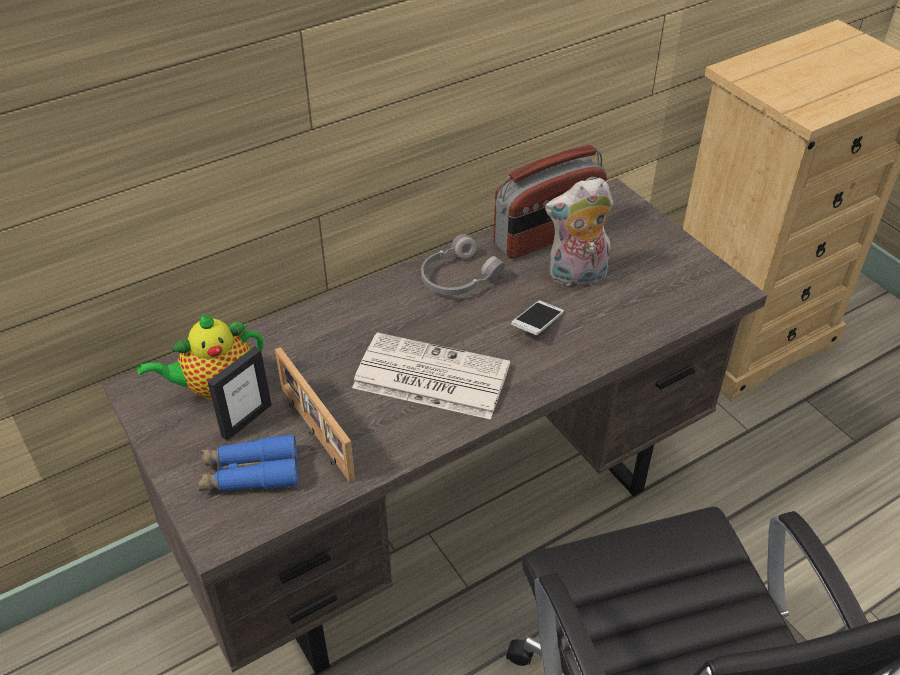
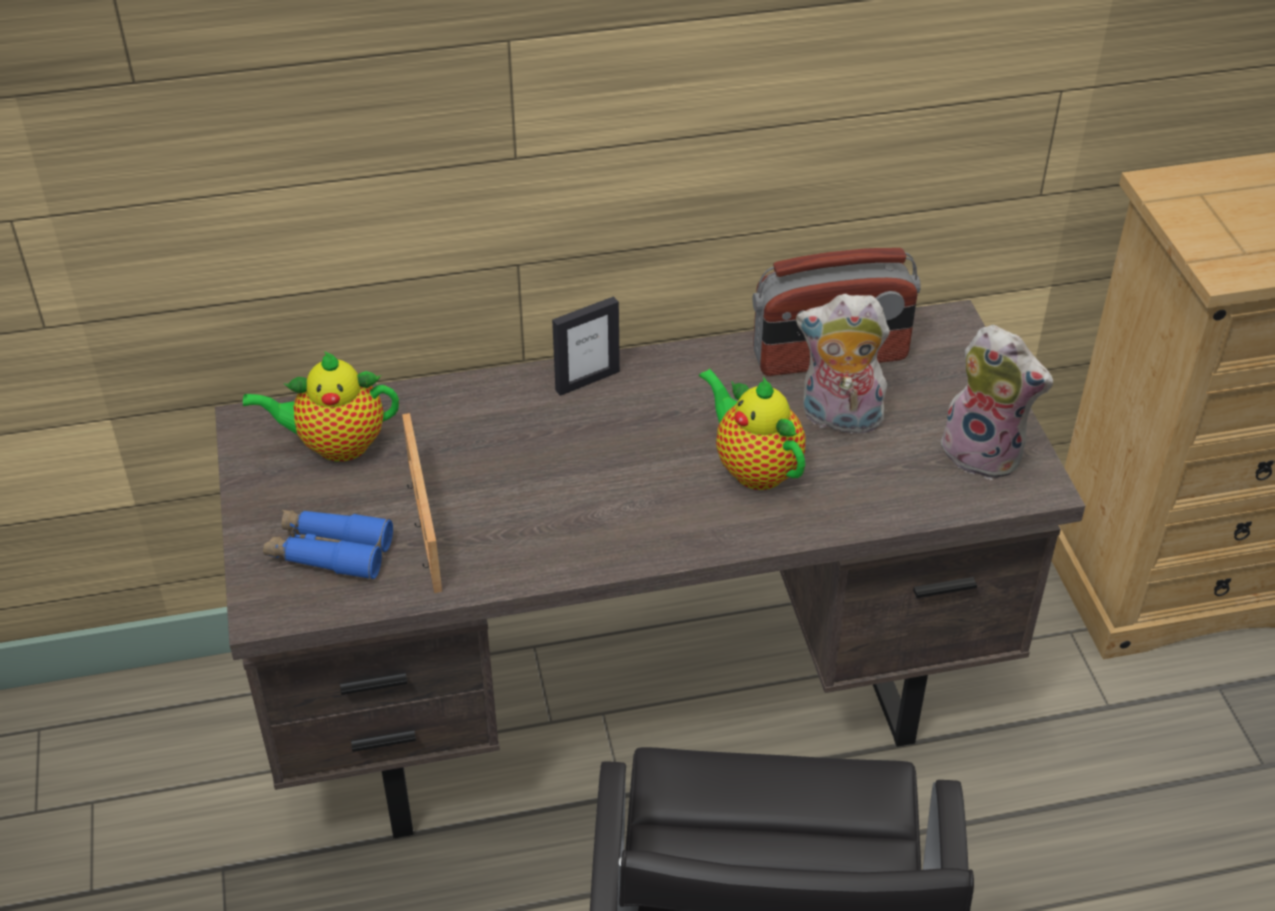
camera: 20 degrees right, 0 degrees up
(246, 420) = (352, 491): picture frame -> picture frame (587, 380)
(429, 377) = (586, 497): newspaper -> none
(457, 277) = (685, 383): grey headphones -> none
(537, 324) = (754, 467): phone -> teapot
(685, 275) = (985, 453): none -> plush toy

